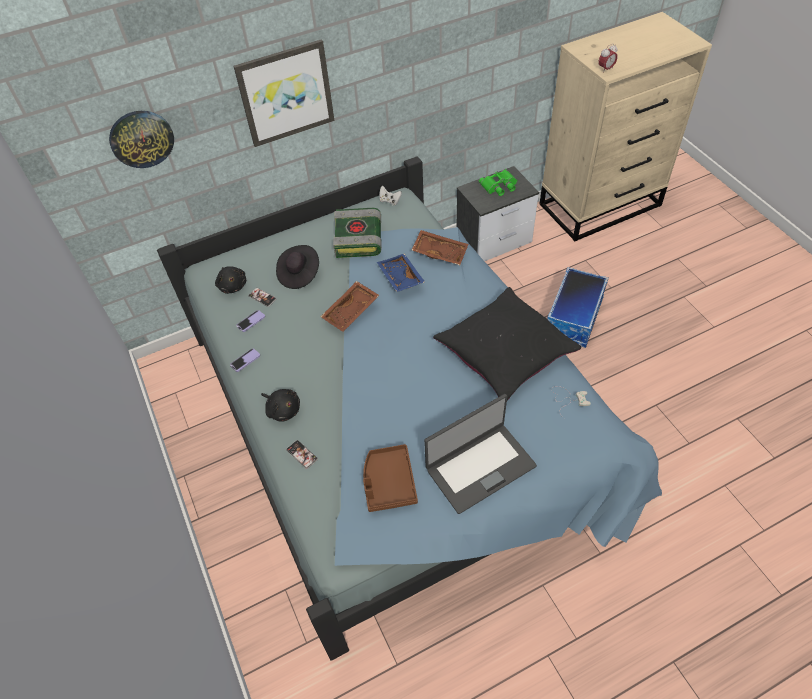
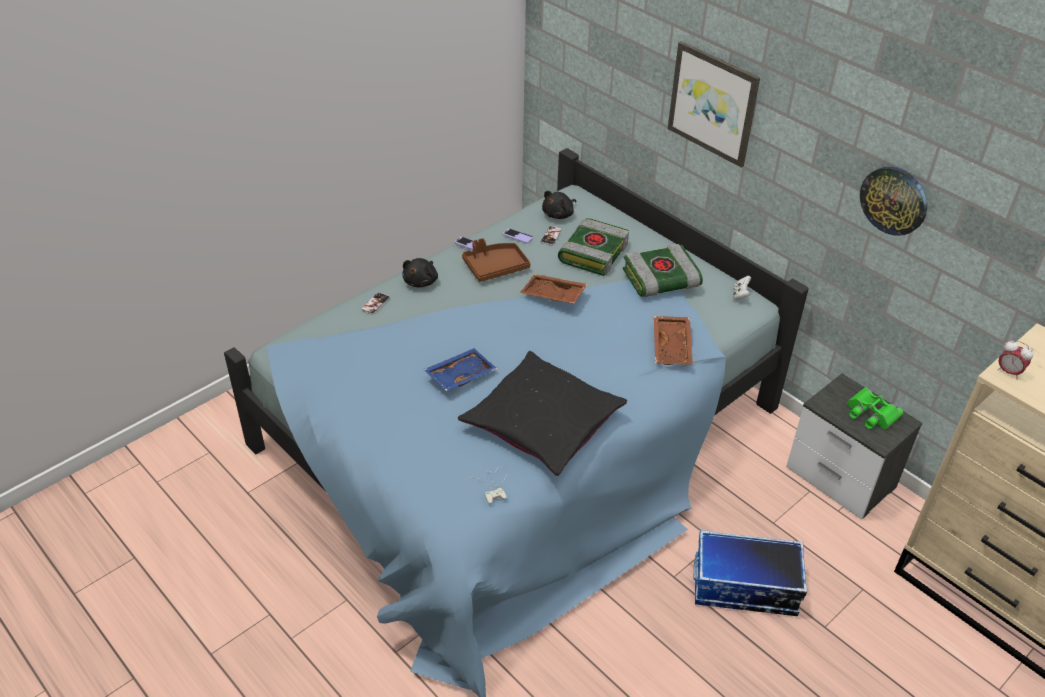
camera: 70 degrees right, 10 degrees down
(141, 138) = (597, 46): wall clock -> wall clock (894, 200)
(299, 274) = (593, 252): black hat -> book
(388, 482) = (353, 361): brown tray -> brown tray (495, 267)
(399, 278) = (616, 321): blue tray -> blue tray (460, 375)
(479, 466) = (386, 423): laptop -> none

